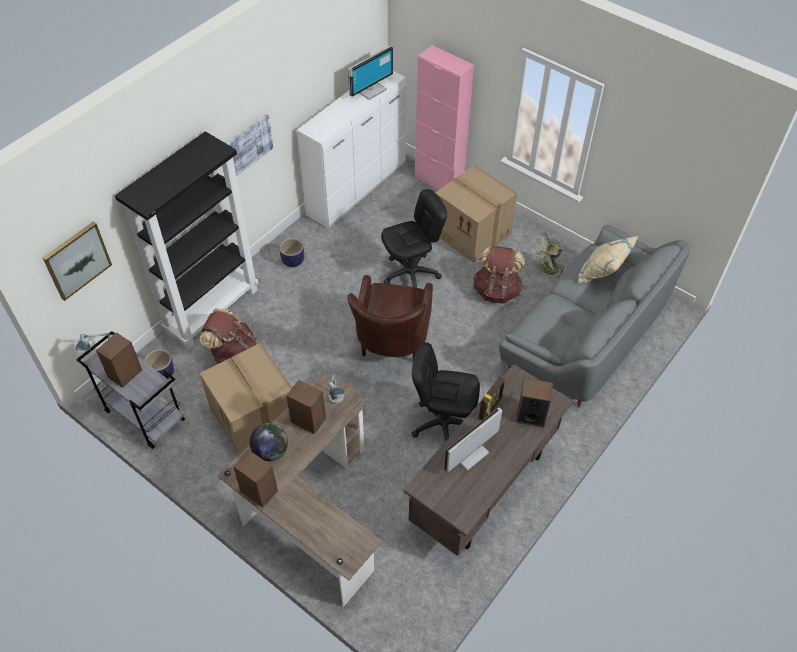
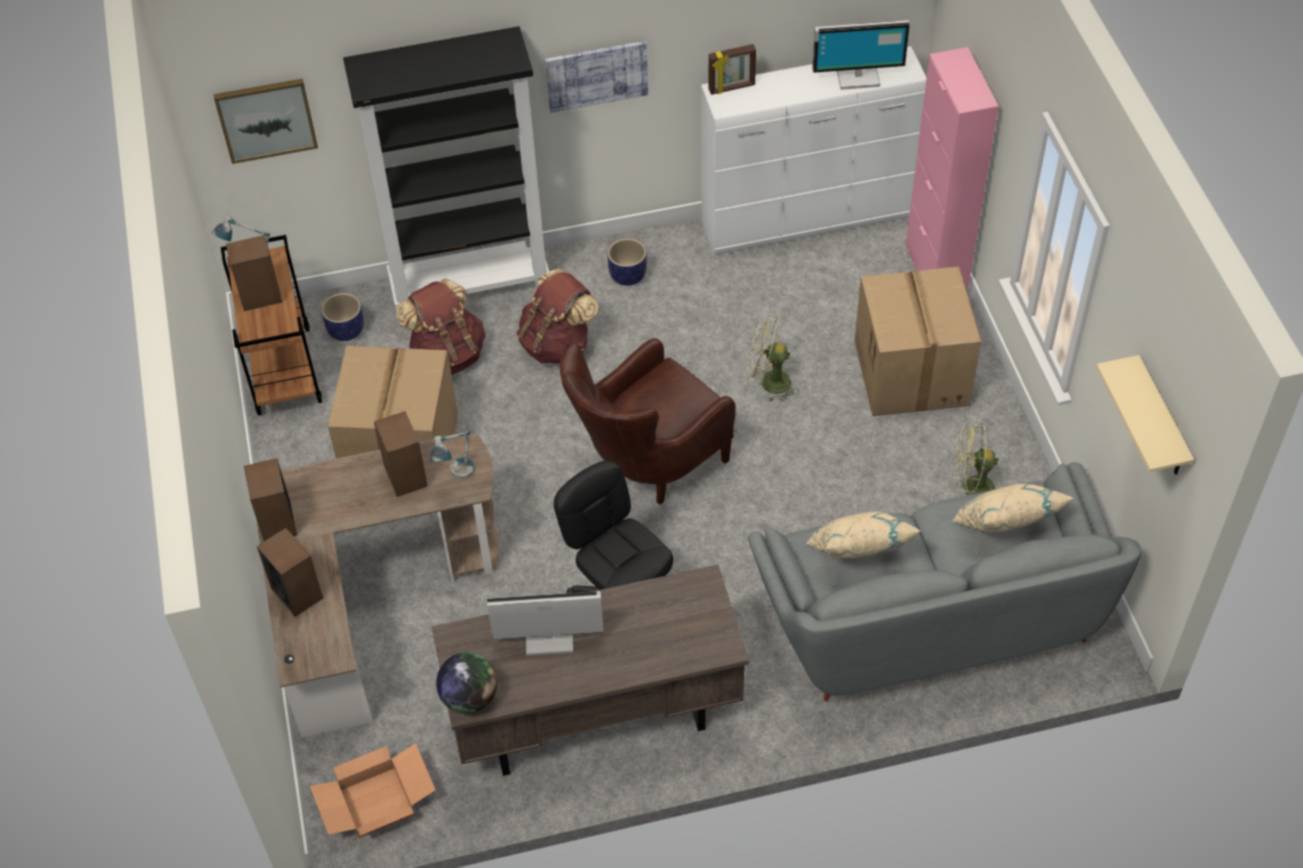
camera: 40 degrees right, 0 degrees up
(144, 416) = (283, 370): grey cart -> brown cart
(270, 451) = (331, 485): globe -> globe (469, 697)
(411, 274) = (768, 382): black office chair -> green fan
(417, 612) = (376, 804): none -> cardboard box
(490, 408) = (630, 601): picture frame -> picture frame (732, 88)
(496, 290) = (867, 474): brown backpack -> brown backpack (557, 344)
(531, 415) = (673, 642): speaker -> speaker (297, 593)
(554, 324) = (860, 556): none -> beige pillow
(683, 168) = (1161, 420): none -> beige shelf

